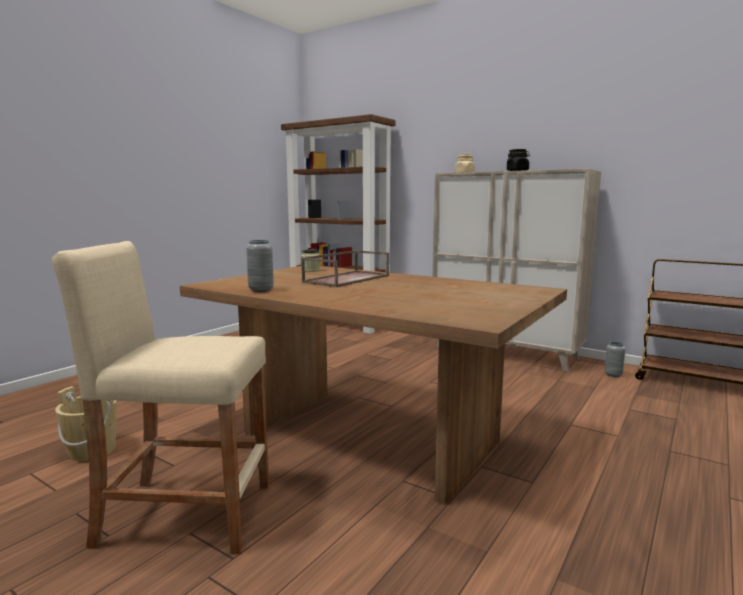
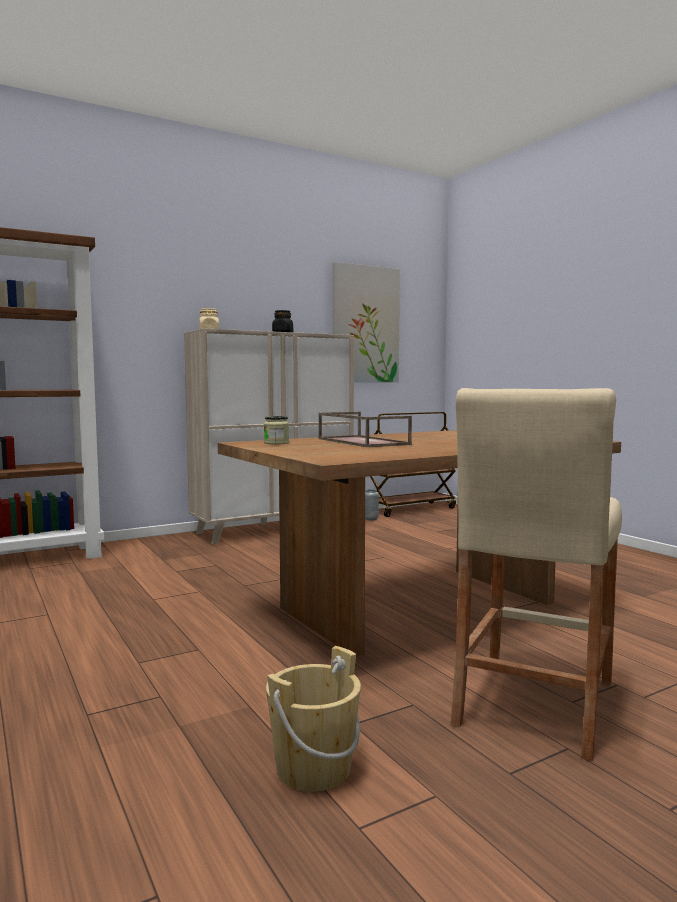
camera: 65 degrees left, 5 degrees down
(261, 290) = (403, 453): grey vase -> none
(667, 150) = (365, 324): none -> picture

